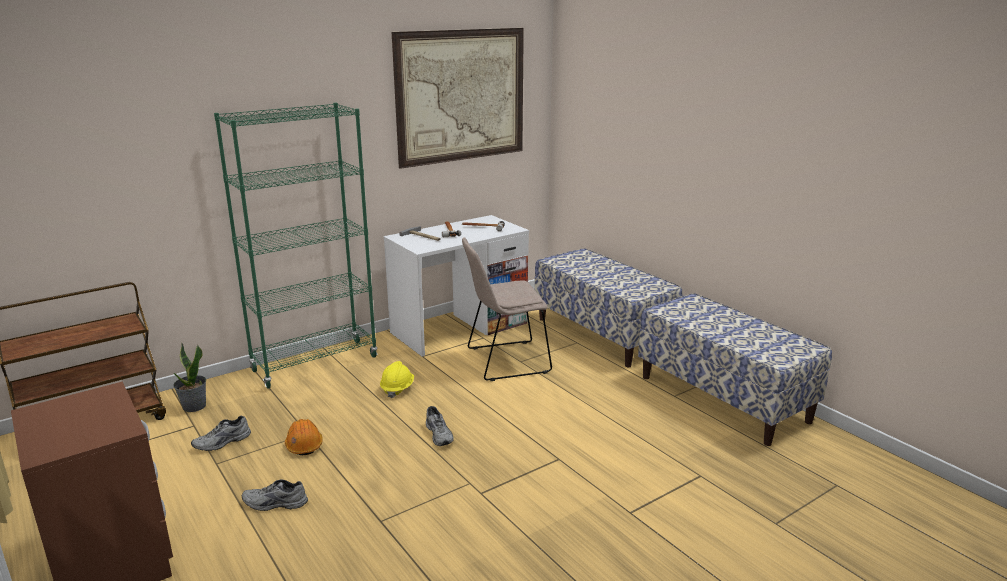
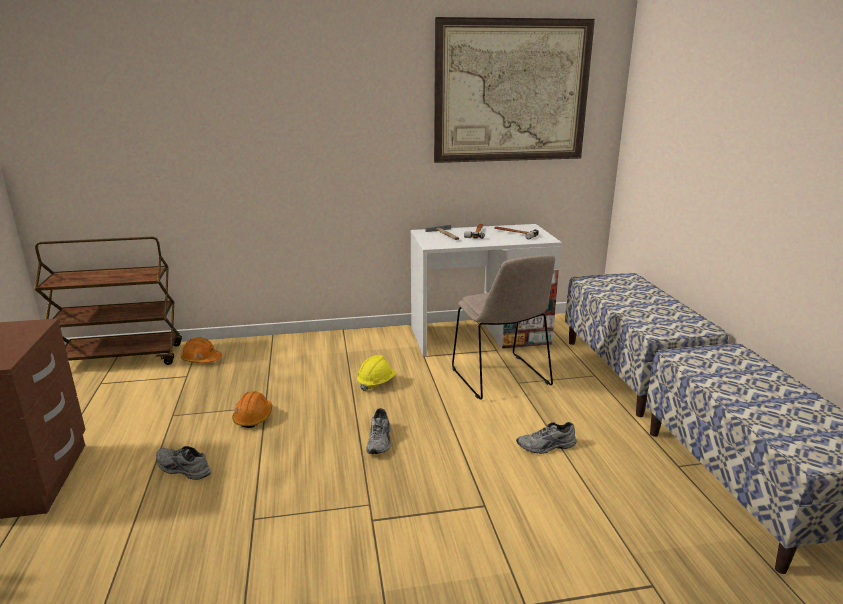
camera: 25 degrees right, 0 degrees up
(194, 406) = (201, 359): potted plant -> orange hard hat
(222, 442) = (193, 397): grey shoe -> grey shoe (546, 446)
(315, 364) = (324, 343): green bookcase -> none
(504, 361) = (501, 378): beige chair -> beige chair turned 120 degrees counterclockwise

